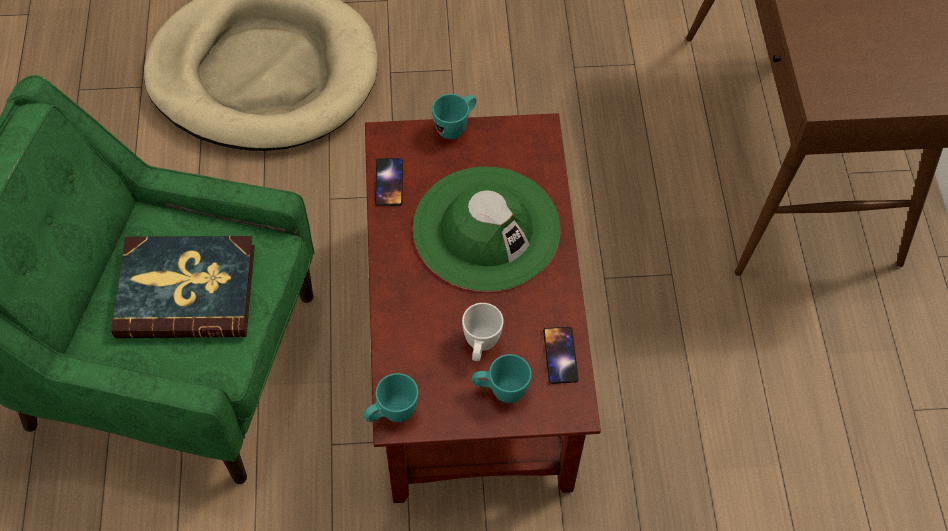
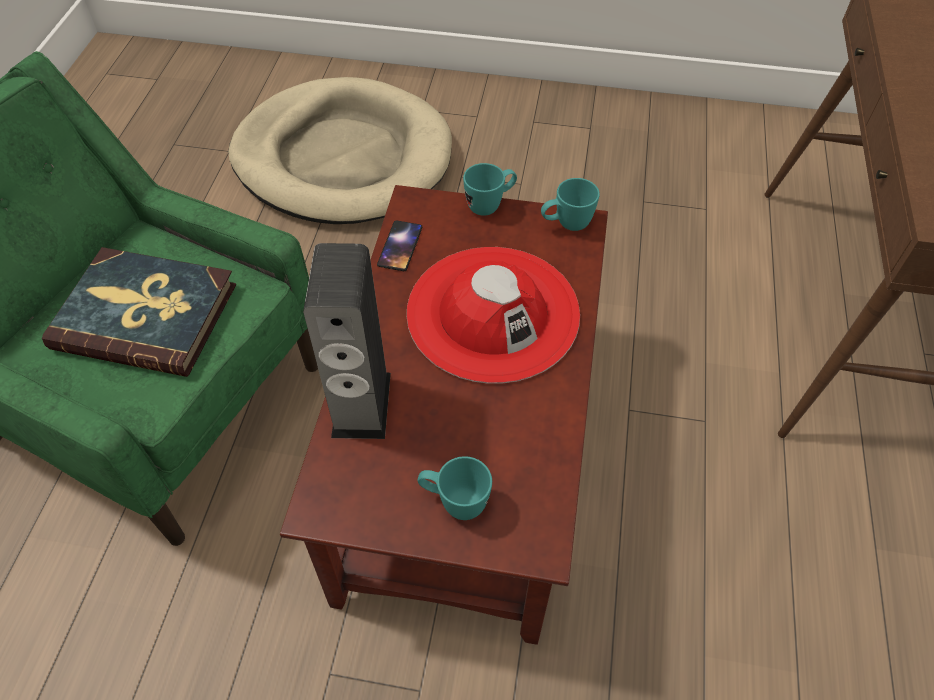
camera: 15 degrees right, 5 degrees down
(391, 414) = (313, 501): turquoise mug -> turquoise mug (566, 225)
(403, 329) = (361, 404): none -> speaker
(480, 346) = (446, 443): white mug -> none
(486, 228) = (493, 313): green hat -> red hat
(560, 355) = (541, 475): phone -> none

